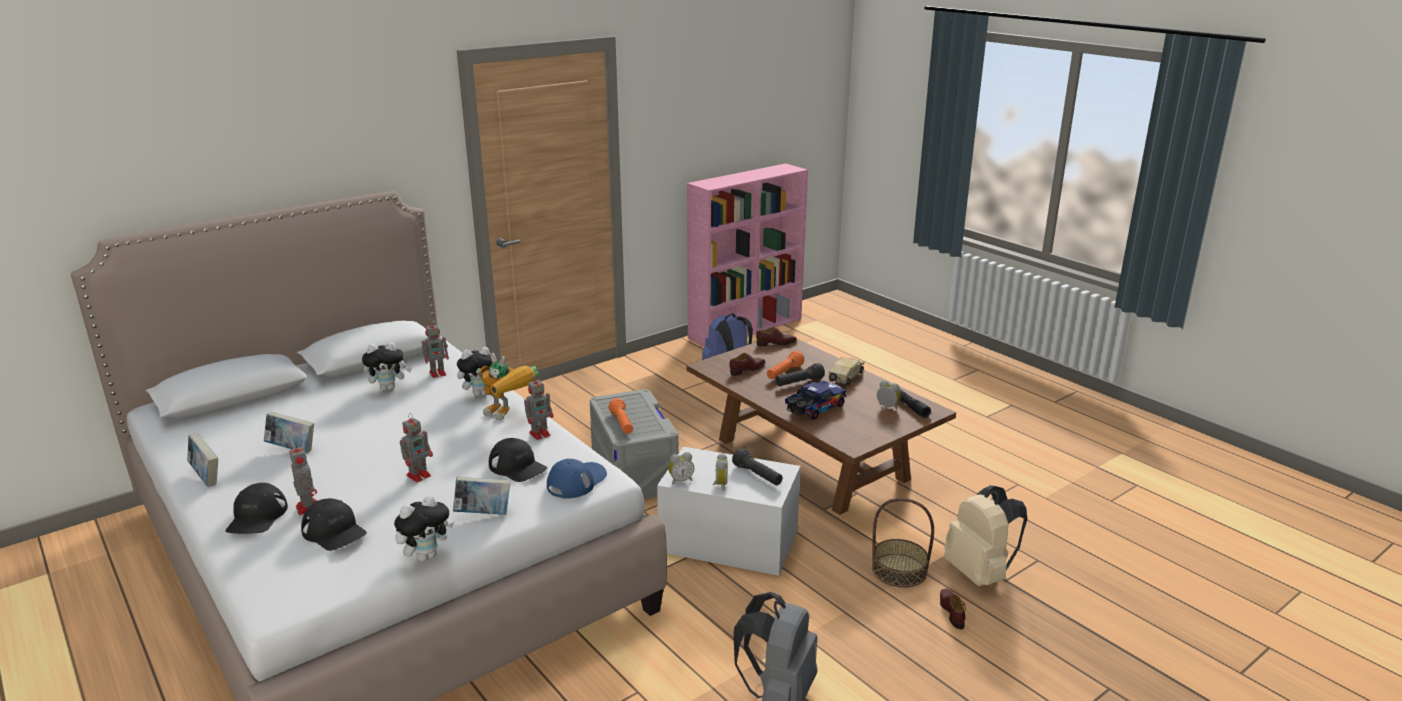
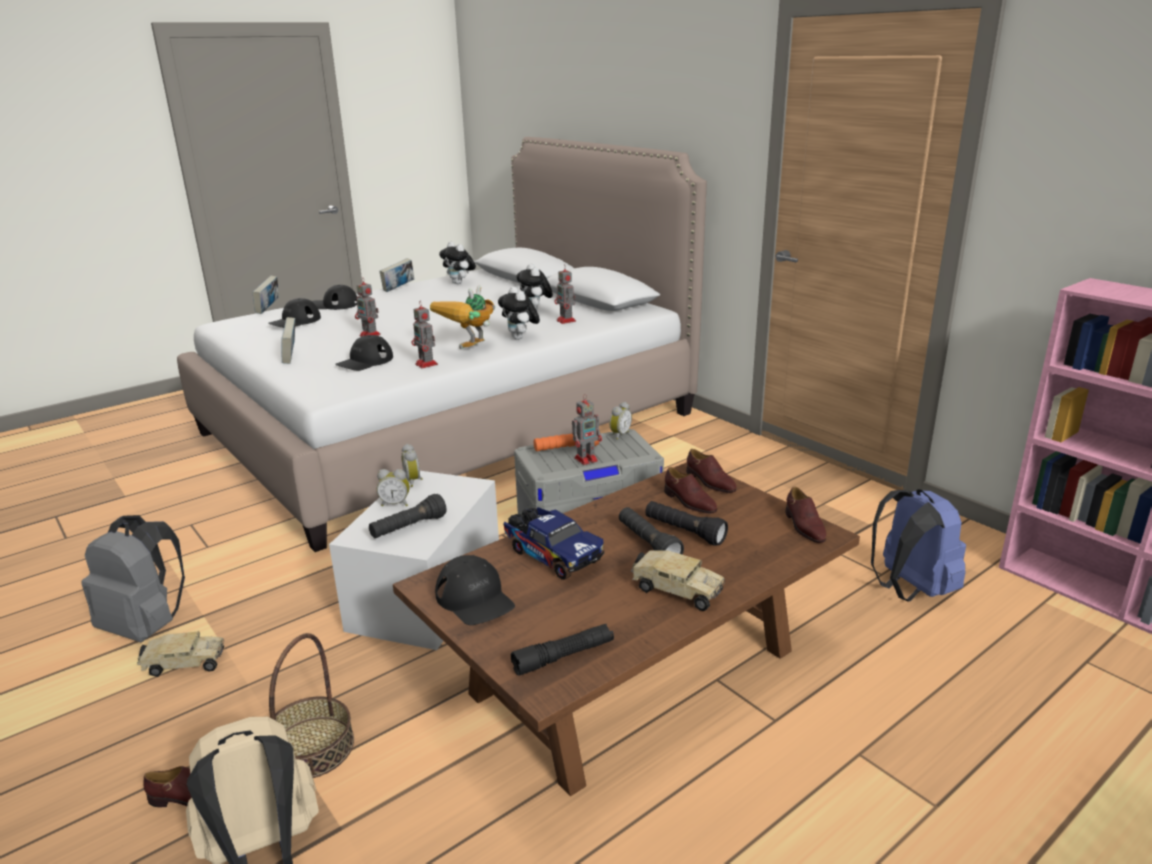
camera: 90 degrees right, 0 degrees up
(292, 449) = (429, 300): book -> book (268, 309)
(308, 507) = (335, 312): toy robot -> toy robot (587, 459)
(426, 555) = (247, 349): plush toy -> plush toy (459, 283)
(576, 481) = (324, 383): blue cap -> none
(721, 362) = (710, 482): none -> brown shoe
(784, 373) = (684, 532): orange flashlight -> black flashlight
(827, 653) = (183, 664): none -> toy truck
(865, 431) = (475, 599): none -> black cap
(886, 408) = (556, 629): alarm clock -> alarm clock (619, 435)

